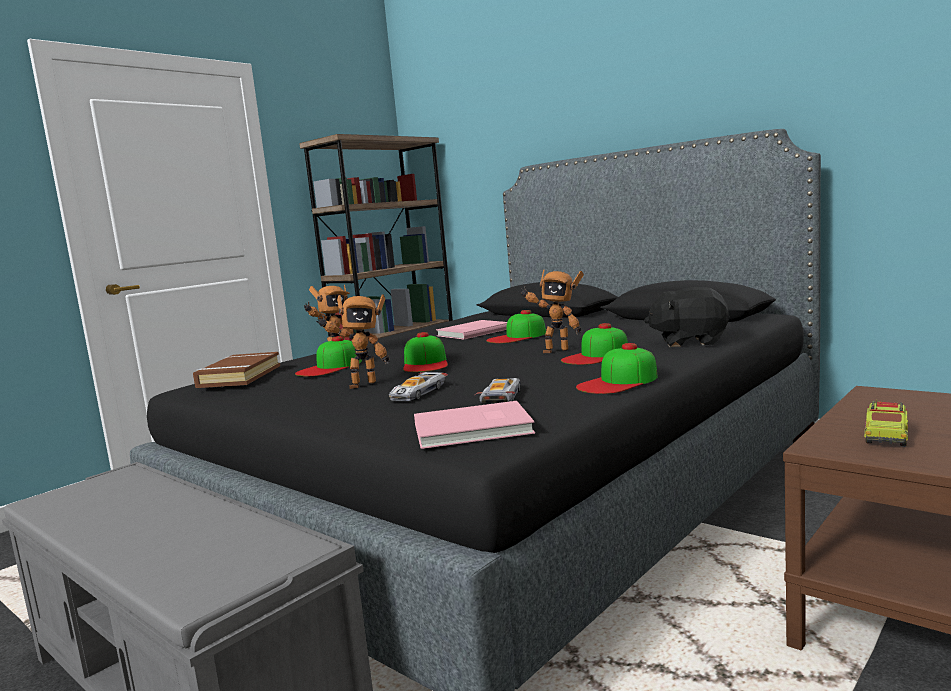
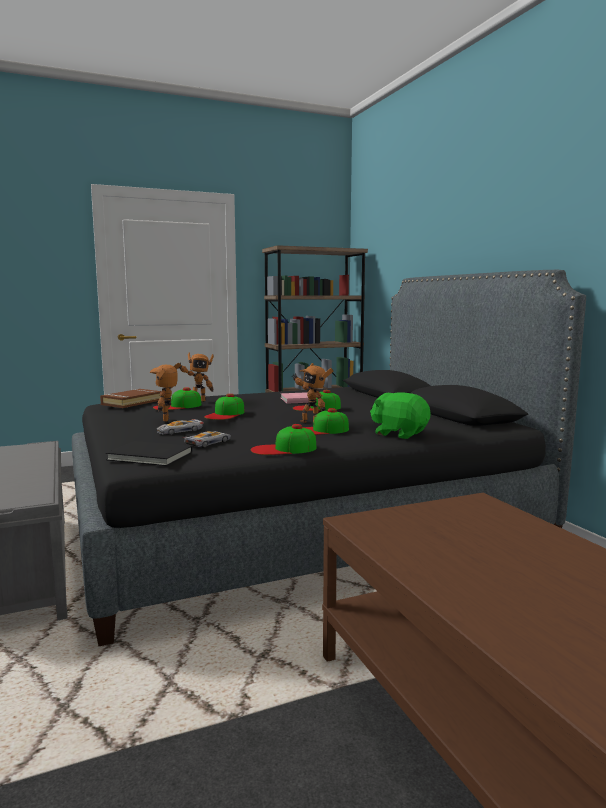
camera: 25 degrees right, 0 degrees up
(360, 385) = (169, 420): toy robot -> toy robot turned 90 degrees clockwise
(474, 429) = (150, 457): pink book -> black book
(689, 342) = (399, 433): black plush toy -> green plush toy
(886, 437) = (401, 527): toy truck -> none

